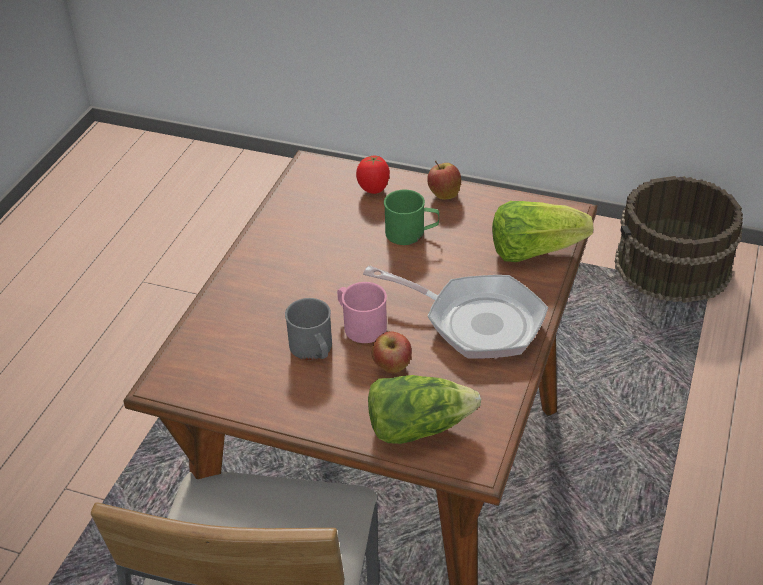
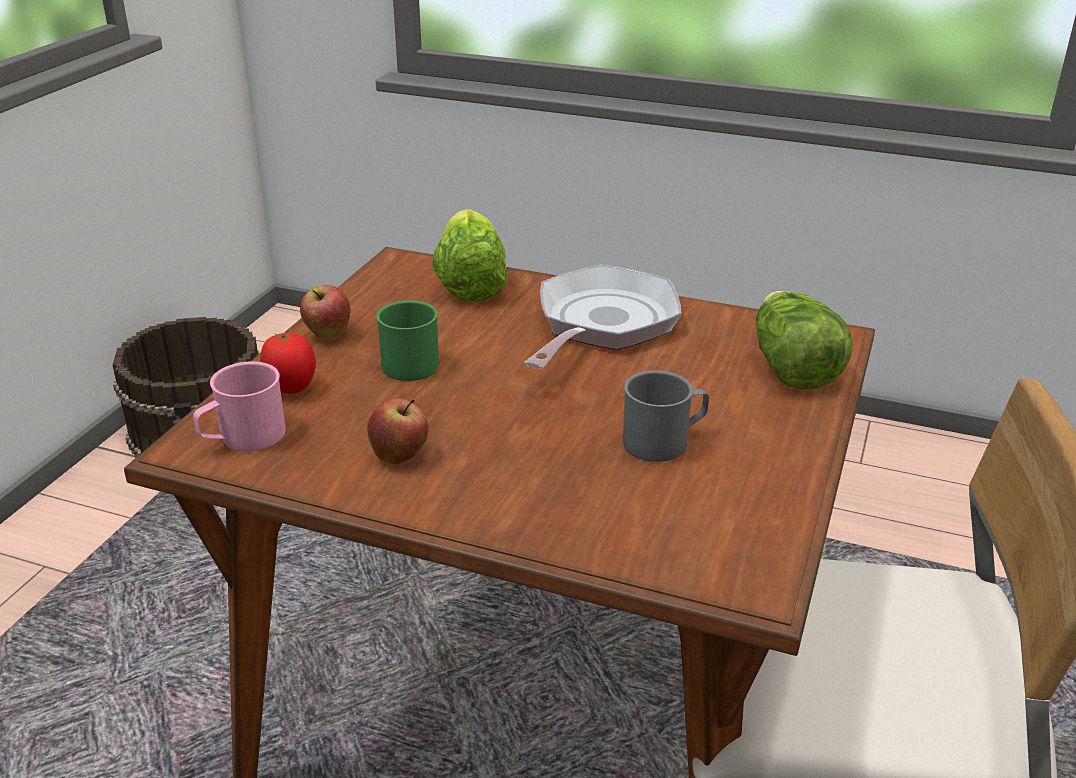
camera: 90 degrees left, 10 degrees down
(360, 325) = (609, 403): pink mug -> pink mug (243, 438)
(392, 367) = (691, 381): apple -> apple (400, 456)

